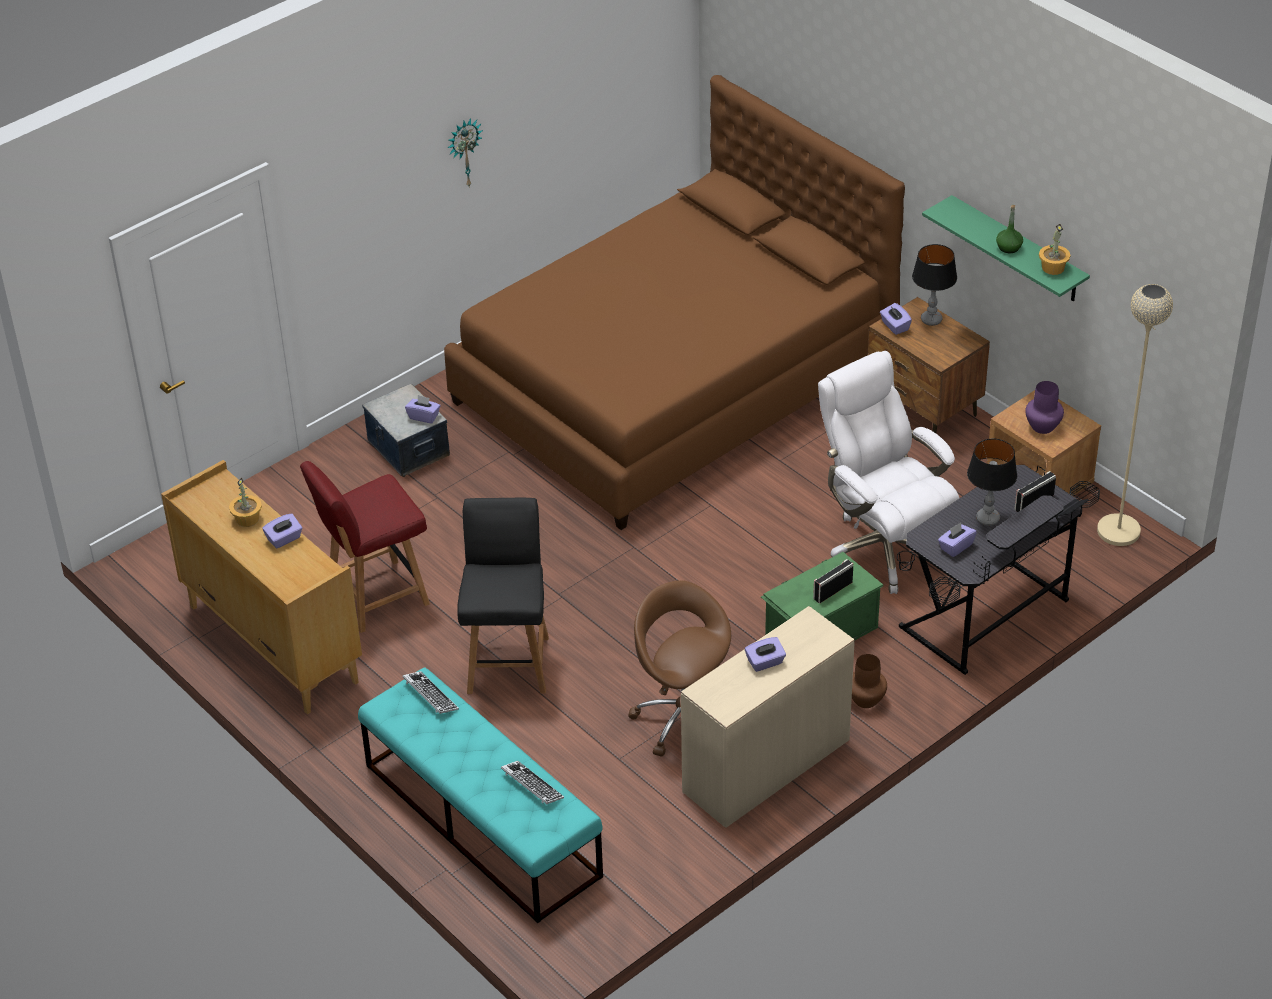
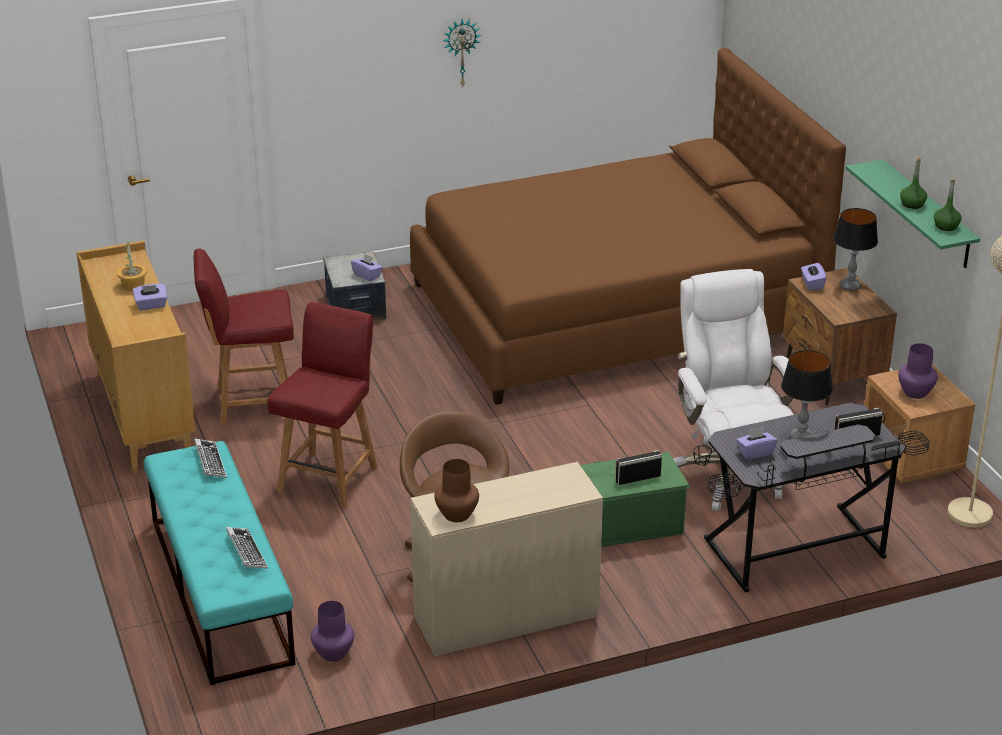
camera: 20 degrees right, 10 degrees down
(508, 662) = (329, 478): black chair -> red chair
(631, 854) = (334, 653): none -> purple vase
(765, 662) = (504, 495): purple tissue box -> none
(866, 699) = (636, 588): brown vase -> brown vase (457, 515)
(1052, 268) = (946, 226): potted plant -> green bottle

